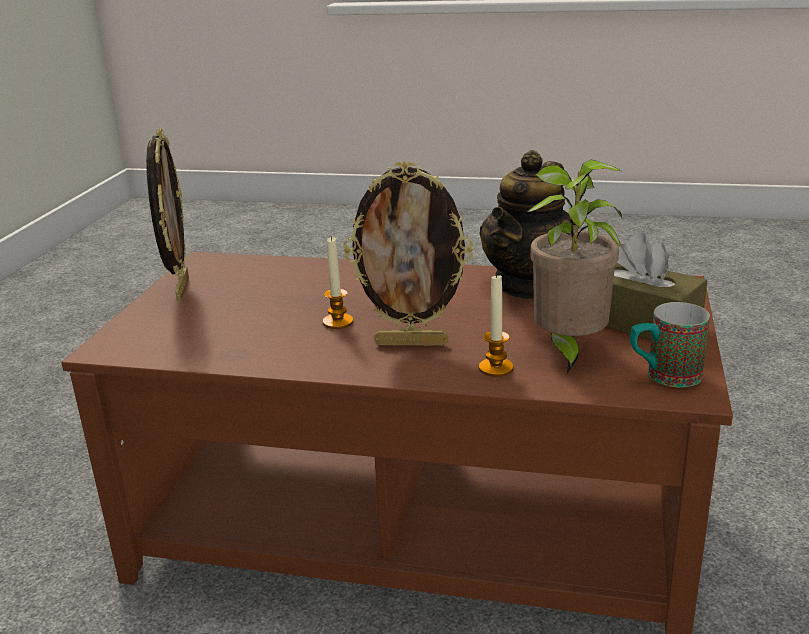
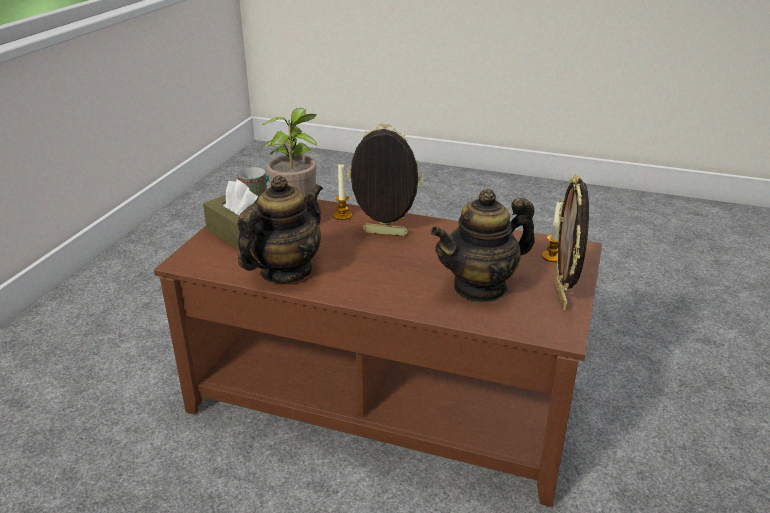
camera: 175 degrees left, 5 degrees up
(276, 290) = (481, 287): none -> teapot
(338, 322) = (430, 253): candle -> candle (552, 257)

